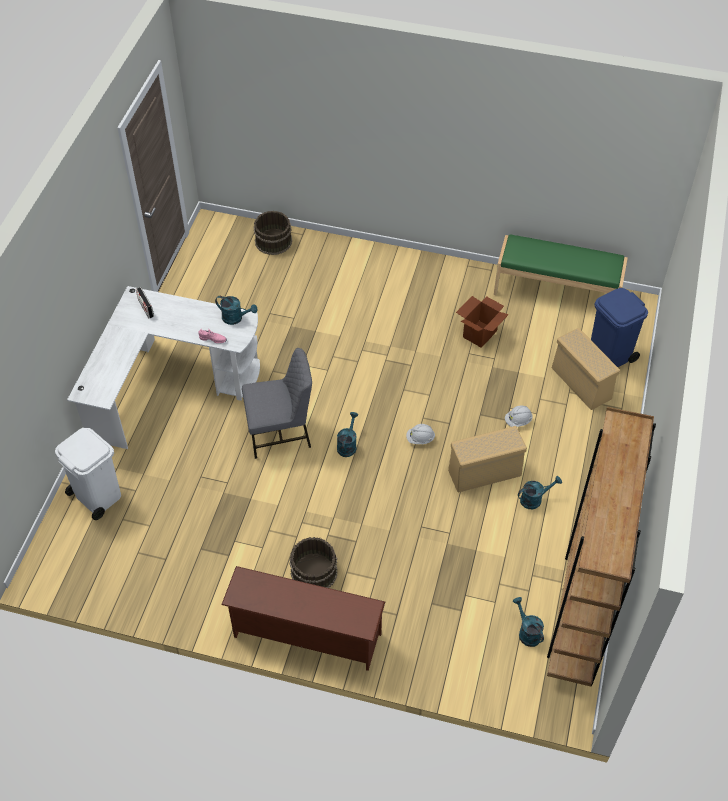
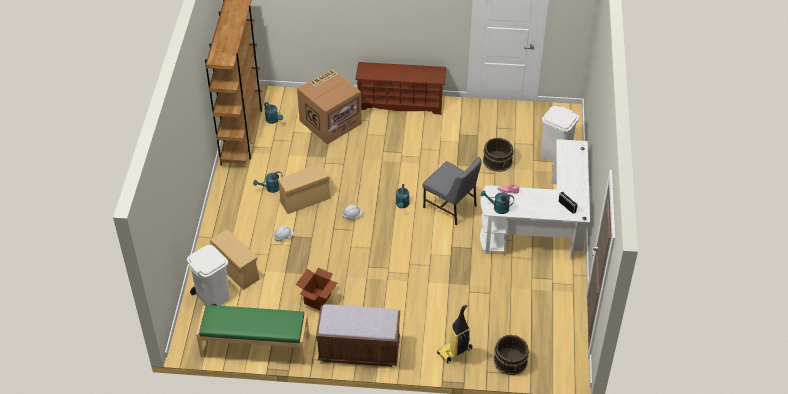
camera: 170 degrees right, 5 degrees down
(280, 432) = (451, 206): grey chair -> grey chair turned 120 degrees counterclockwise
(313, 572) = (405, 132): brown bucket -> brown bucket (498, 161)
(331, 257) = (454, 352): none -> vacuum cleaner
(431, 614) = (330, 121): none -> cardboard box
(437, 272) = (359, 350): none -> brown bench
(610, 354) = (212, 296): blue trash can -> white trash can

